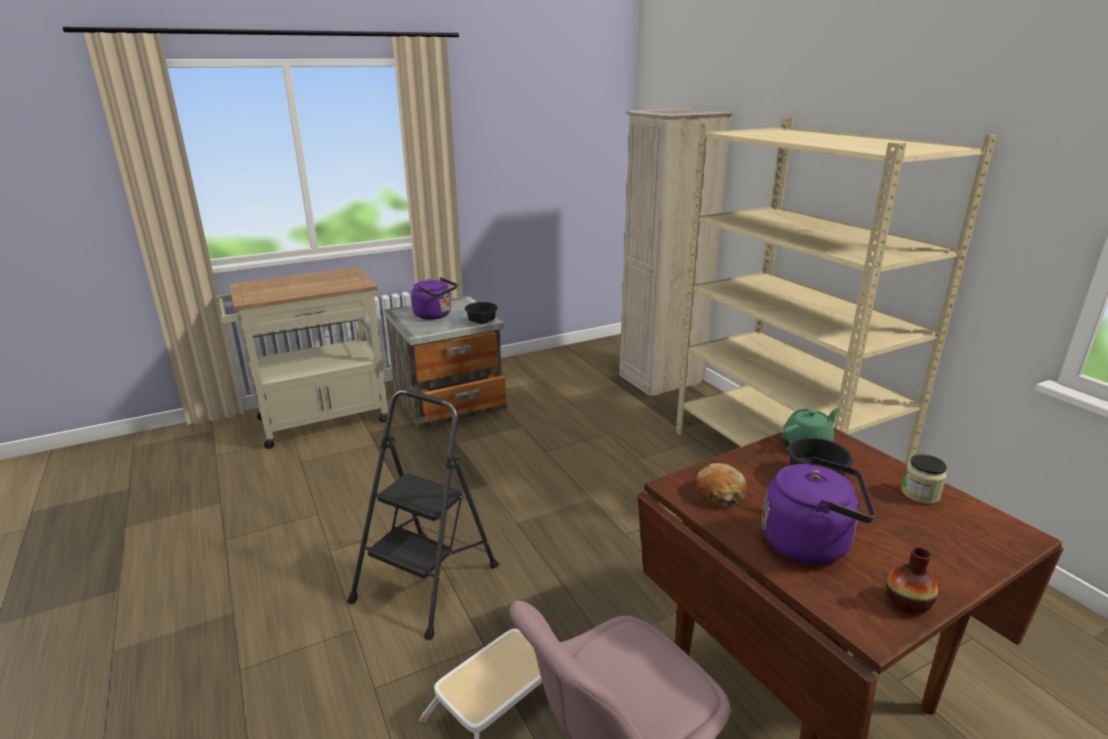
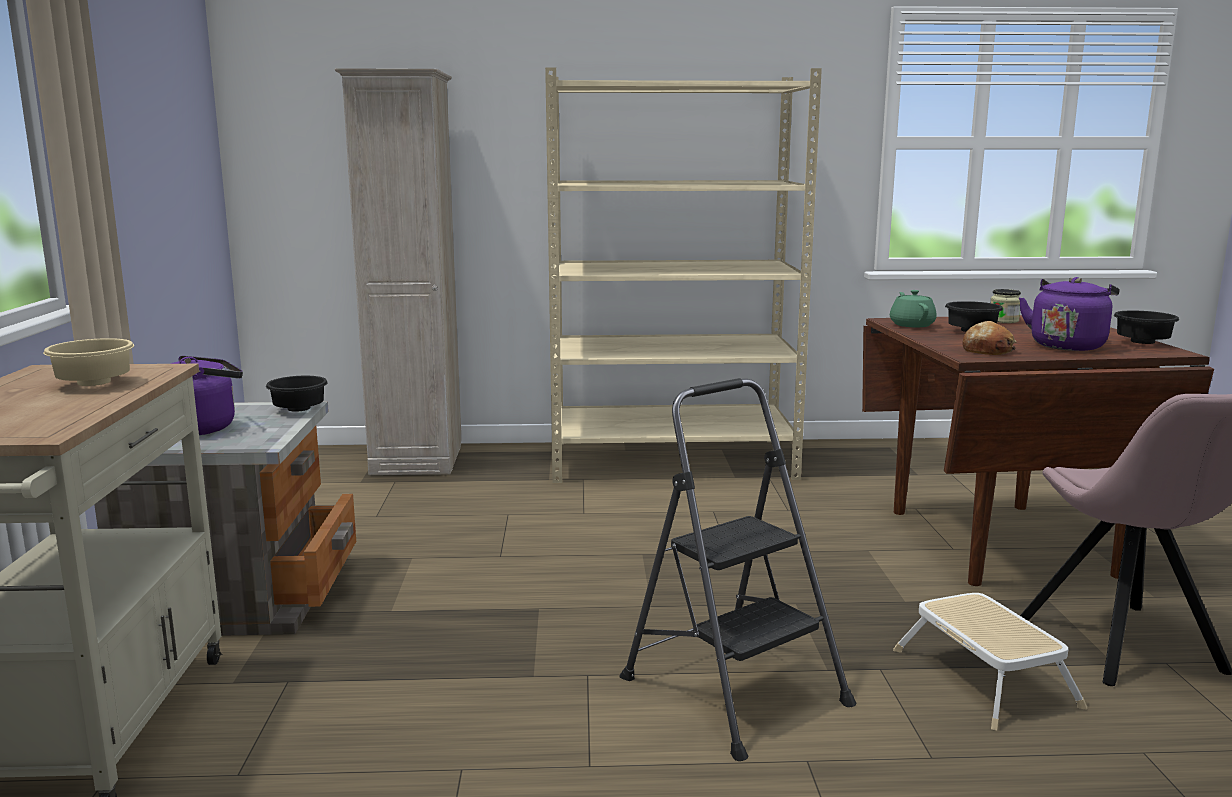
camera: 65 degrees left, 10 degrees down
(328, 283) = (92, 384): none -> beige bowl
(907, 602) = (1141, 342): vase -> black bowl

